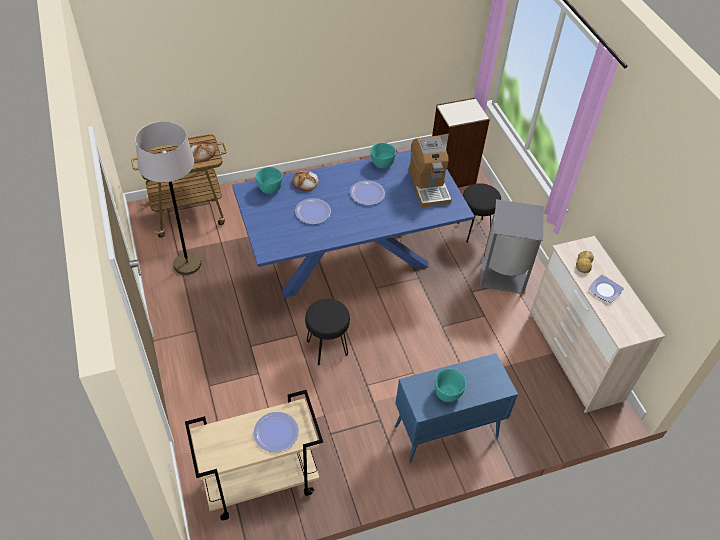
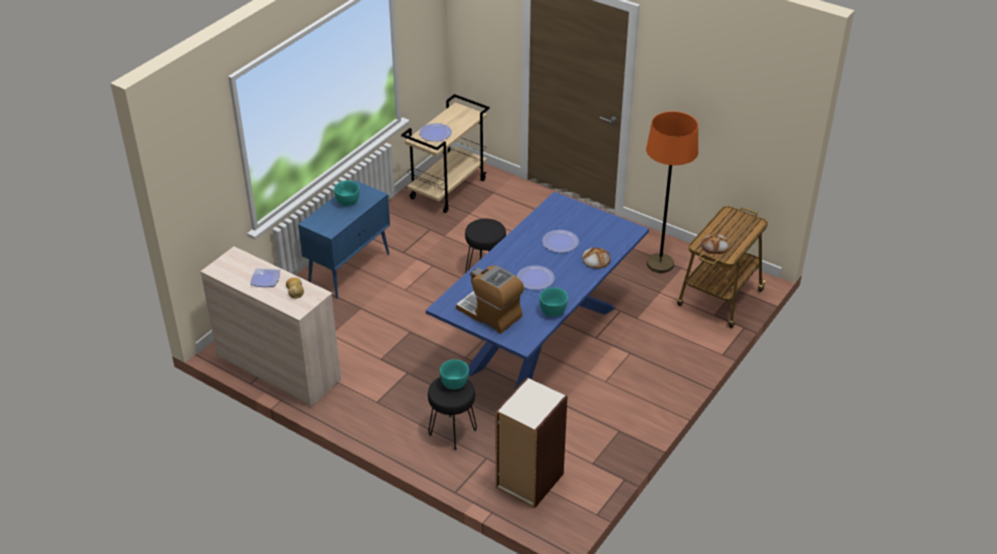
camera: 145 degrees right, 10 degrees down
(187, 264) = (660, 264): grey floor lamp -> orange floor lamp
(269, 188) = (617, 240): turquoise bowl -> turquoise bowl (455, 383)
(502, 274) = (391, 403): grey trash can -> none

